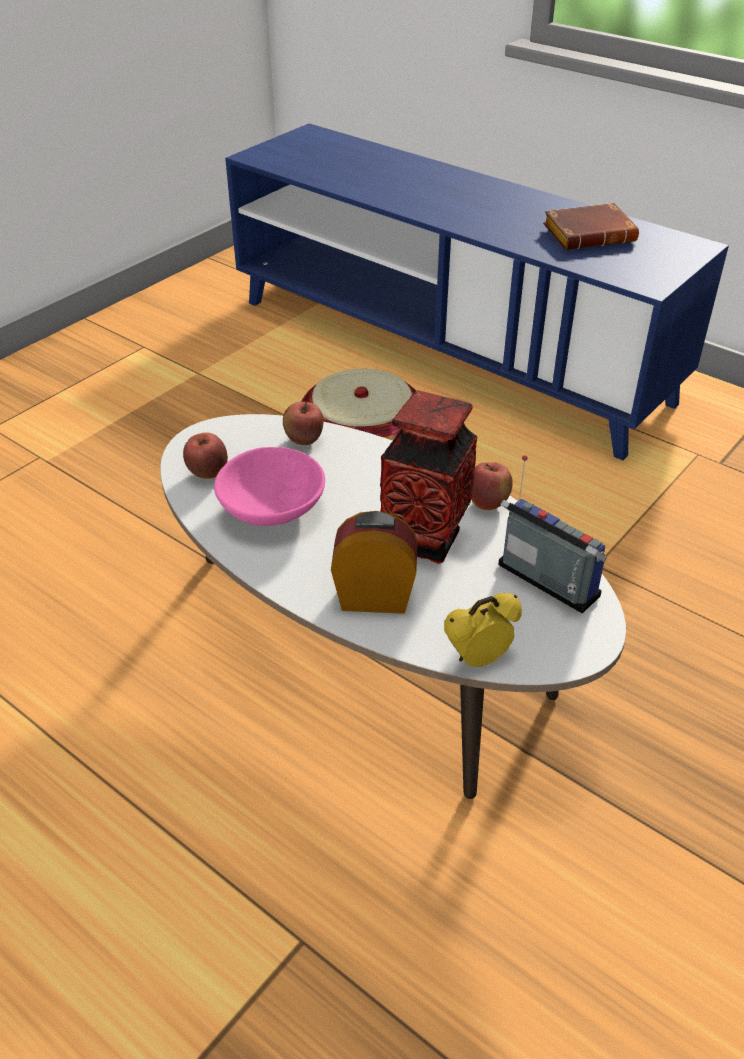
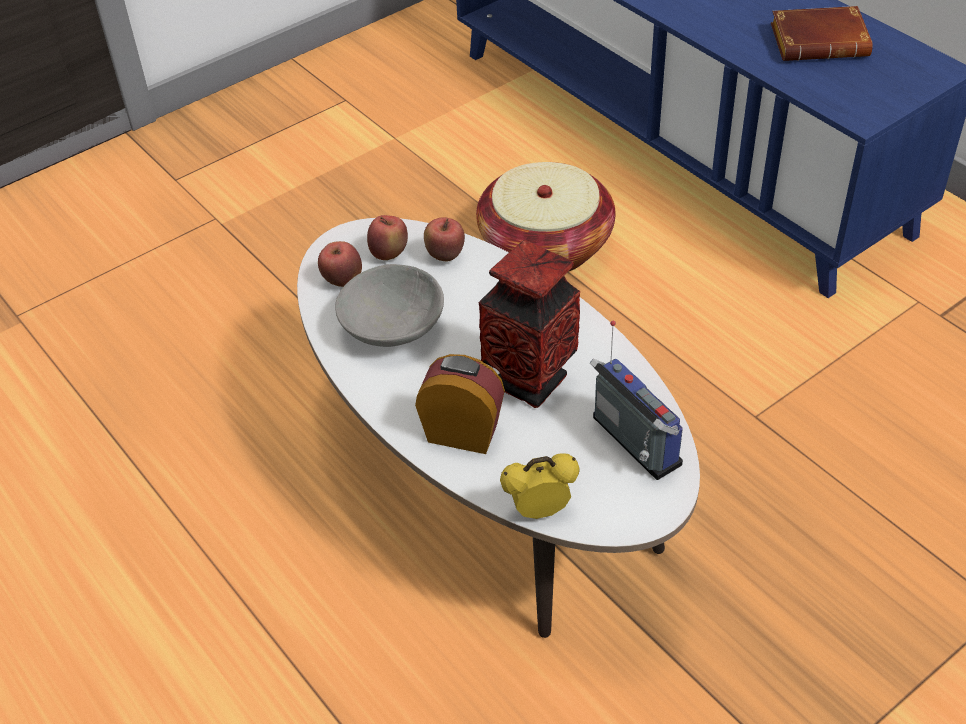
camera: 15 degrees right, 5 degrees up
(273, 510) = (393, 328): pink bowl -> grey bowl
(488, 504) = (606, 350): apple -> apple (389, 254)

